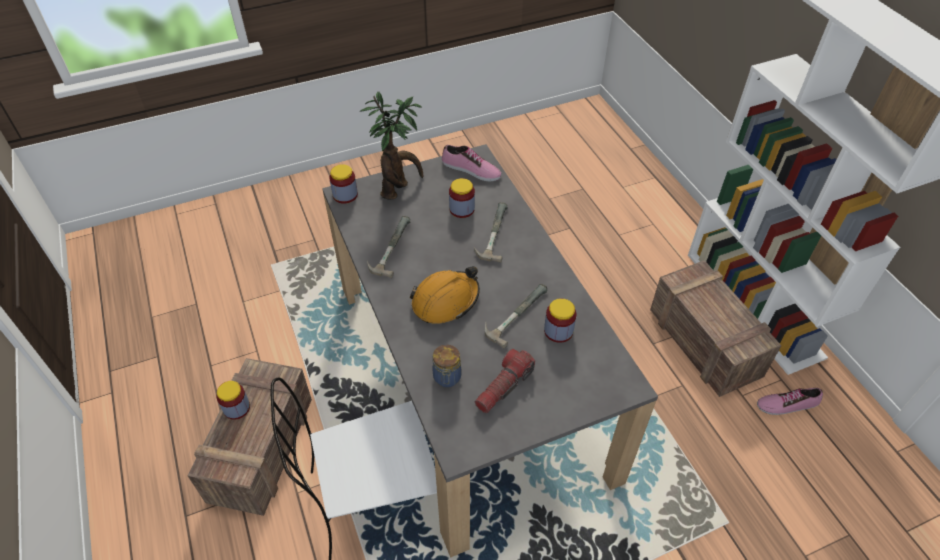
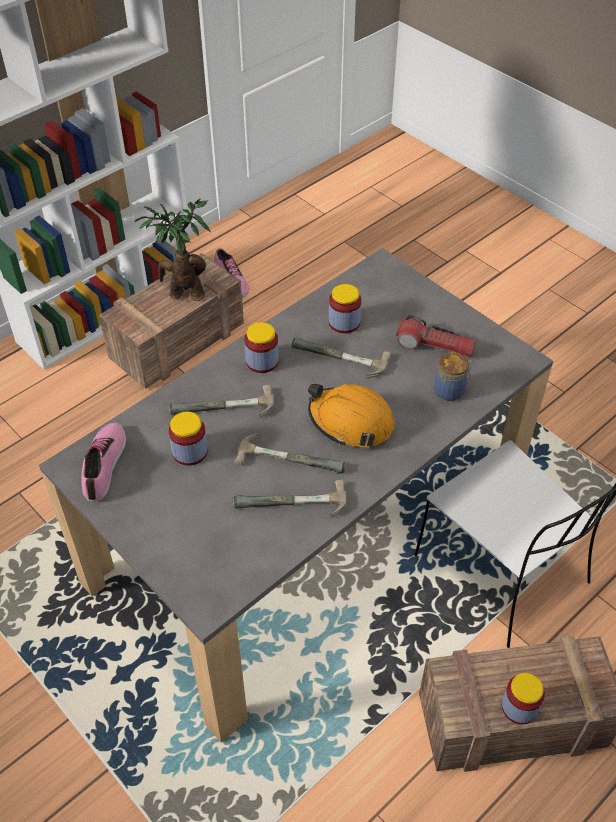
camera: 110 degrees left, 0 degrees up
(345, 195) = (209, 600): jar -> jar (262, 361)
(398, 188) = (170, 537): potted plant -> potted plant (183, 293)
(431, 259) = (292, 455): none -> hammer

